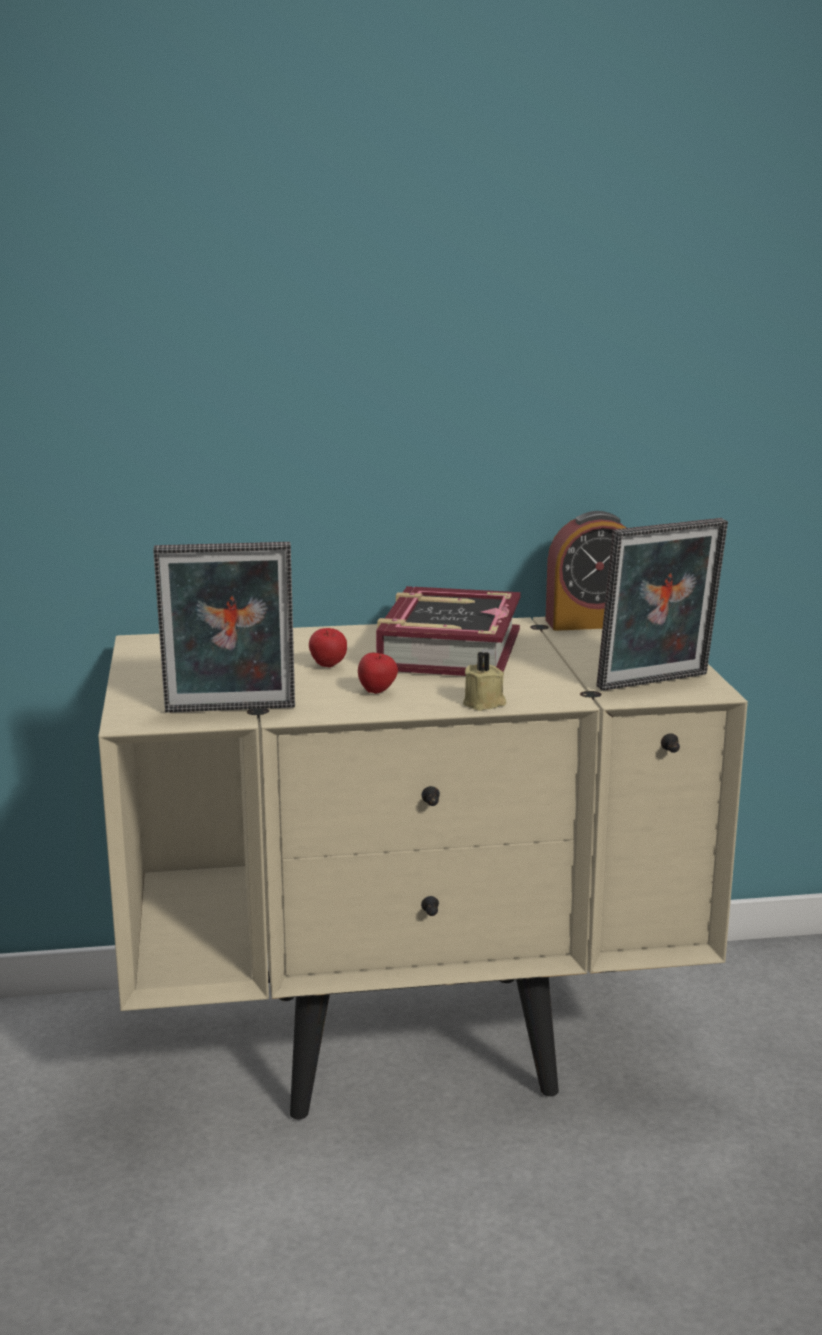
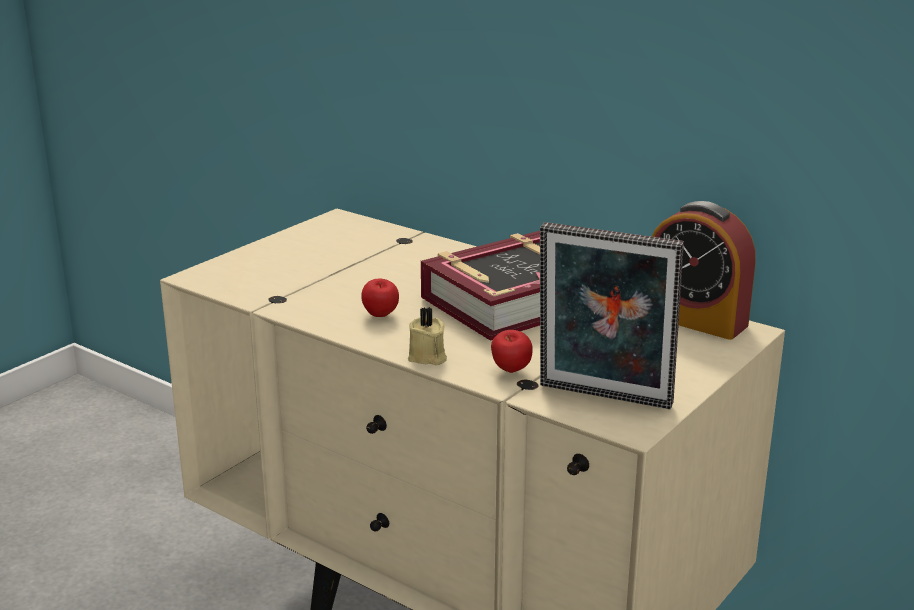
camera: 45 degrees right, 5 degrees up
(230, 711) = (260, 292): picture frame -> none
(328, 667) = (400, 282): apple -> apple (510, 371)

